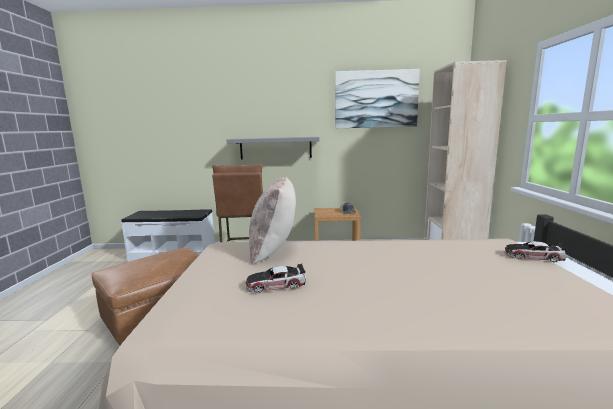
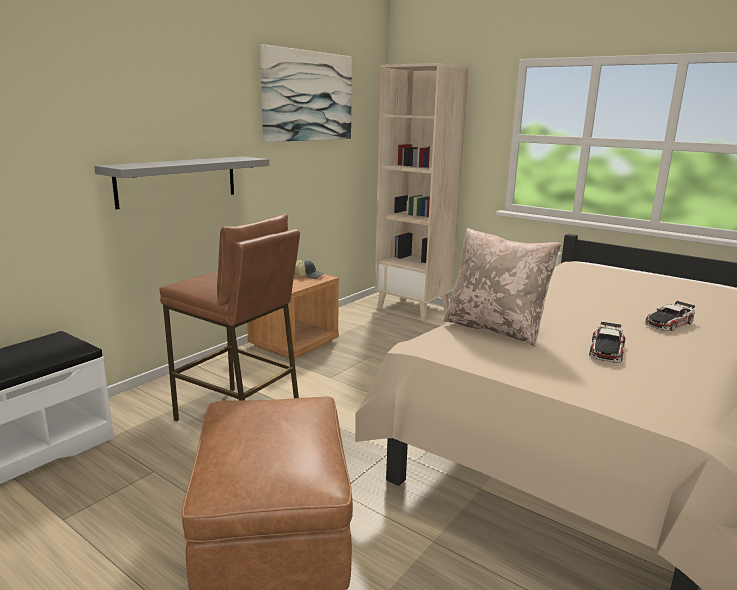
camera: 55 degrees left, 5 degrees up
(533, 256) = (617, 270): toy car -> toy car (669, 323)

